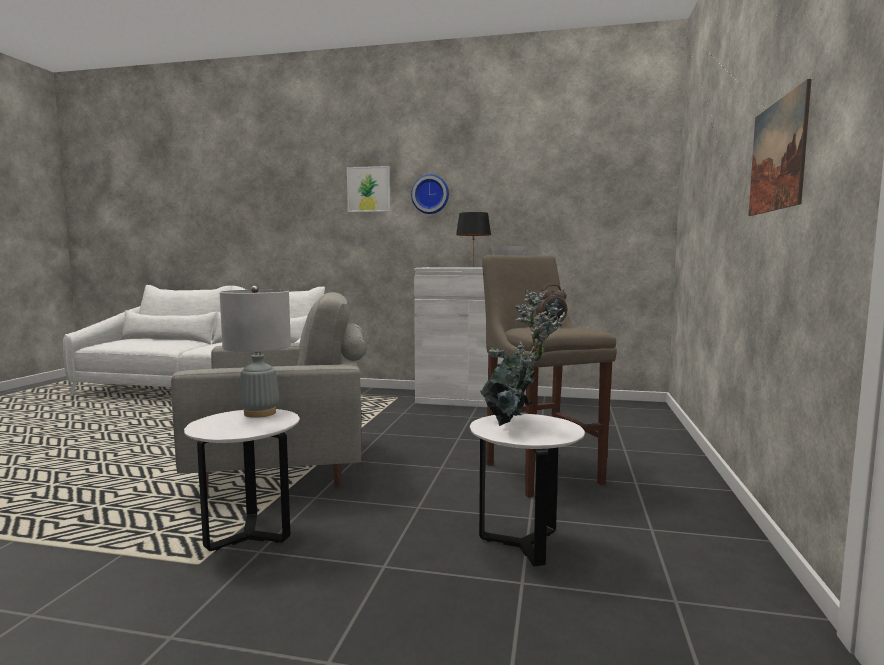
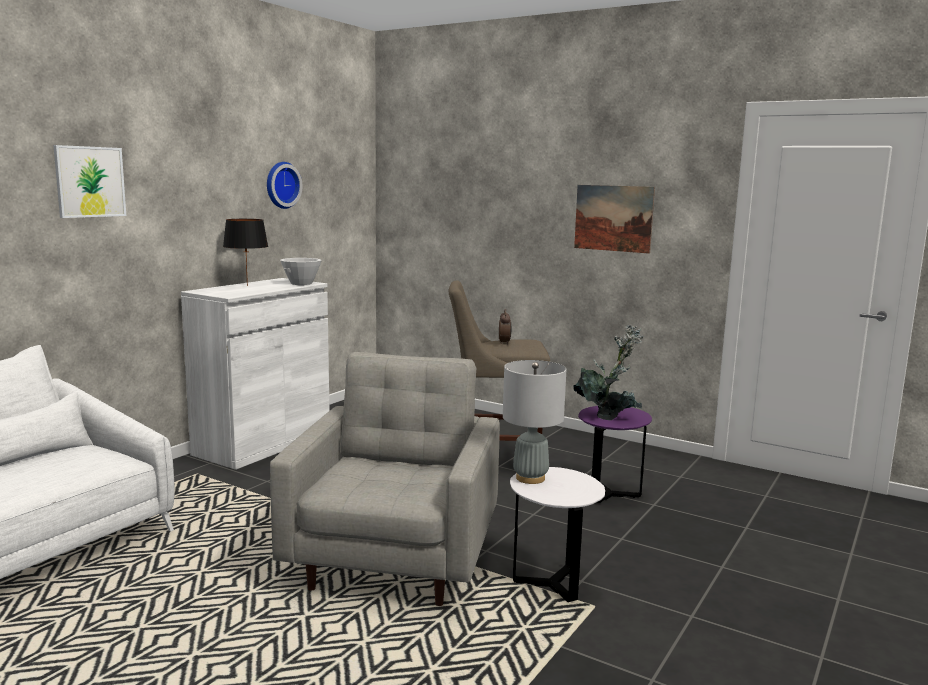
camera: 70 degrees left, 5 degrees up
(430, 194) = (175, 191): wall clock -> wall clock (281, 185)
(523, 545) = (609, 494): white side table -> purple side table

